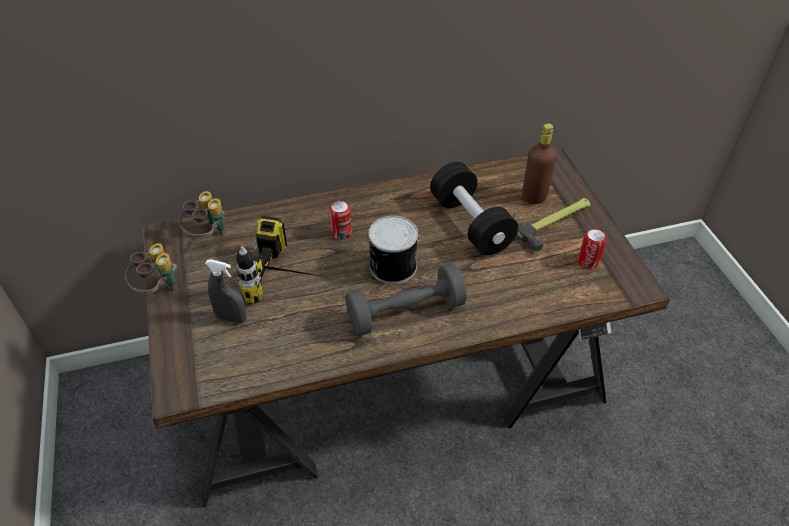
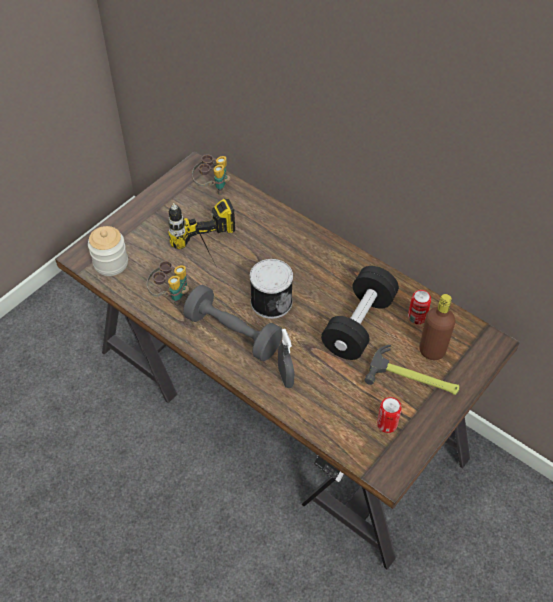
camera: 55 degrees right, 5 degrees up
(158, 289) = (148, 195): binoculars -> binoculars (170, 295)
(217, 368) = (111, 263): none -> jar
(231, 318) = (154, 245): grey spray bottle -> grey spray bottle (285, 377)
(341, 233) = (278, 254): can -> can (417, 317)

